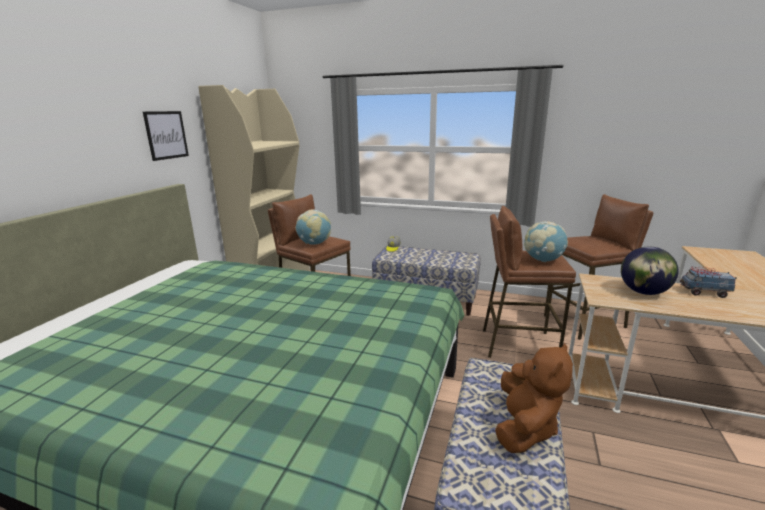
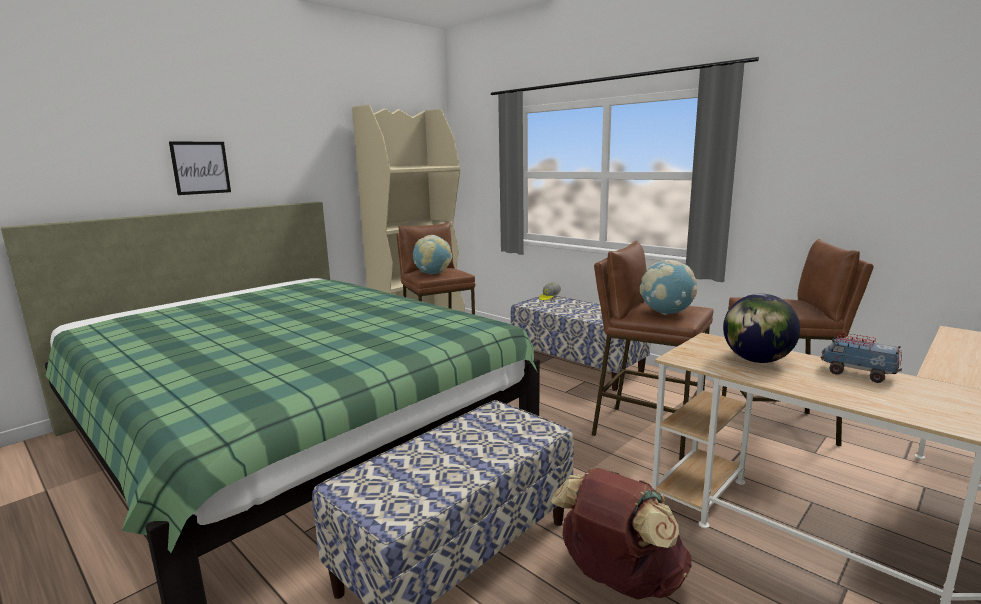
camera: 25 degrees right, 5 degrees down
(166, 135) = (311, 153): picture -> picture (200, 167)
(525, 427) = (468, 462): brown plush toy -> none
(613, 475) = (619, 580): none -> brown backpack

